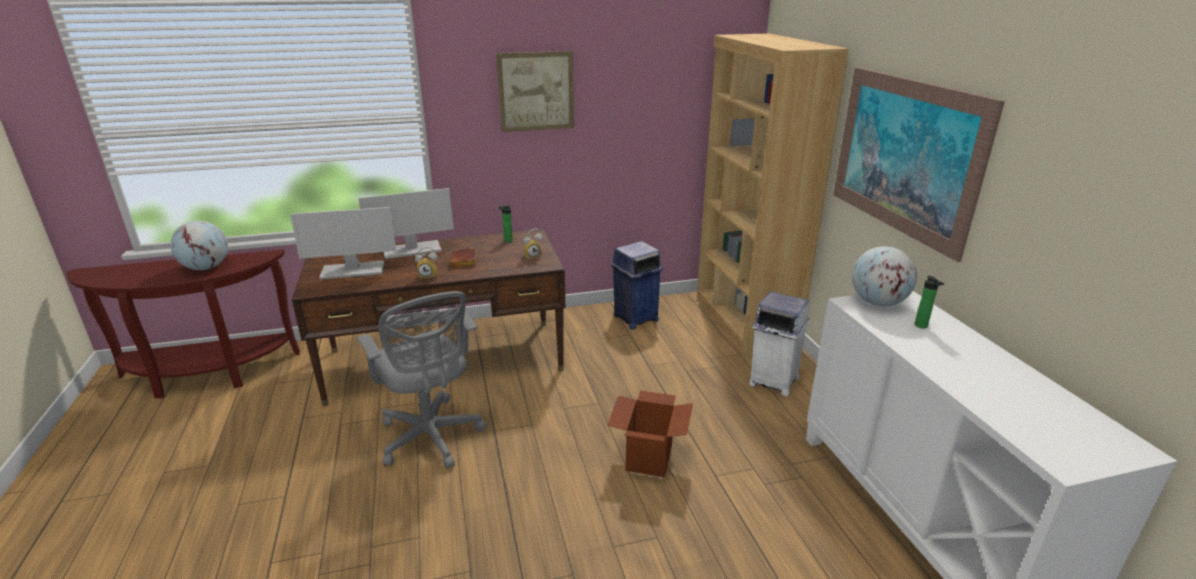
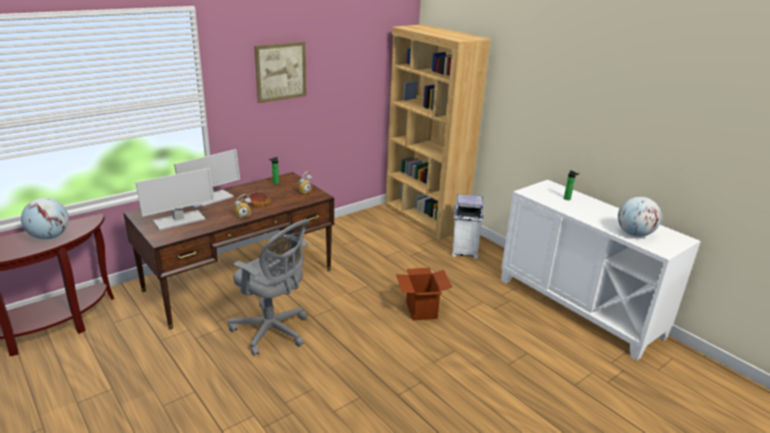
camera: 25 degrees left, 0 degrees up
(635, 318) = (354, 228): blue trash can -> none
(877, 303) = (539, 190): globe -> globe (634, 234)
(905, 156) = (536, 103): picture -> none

